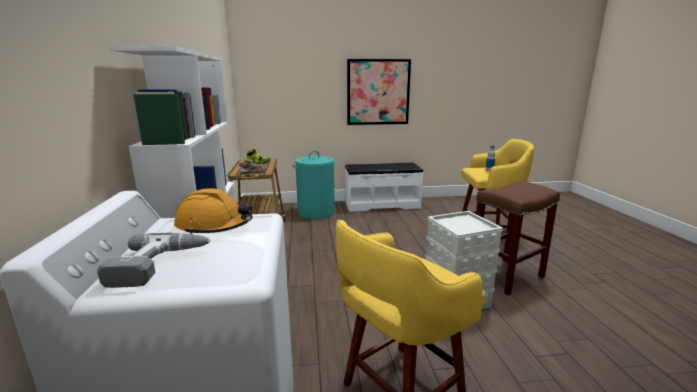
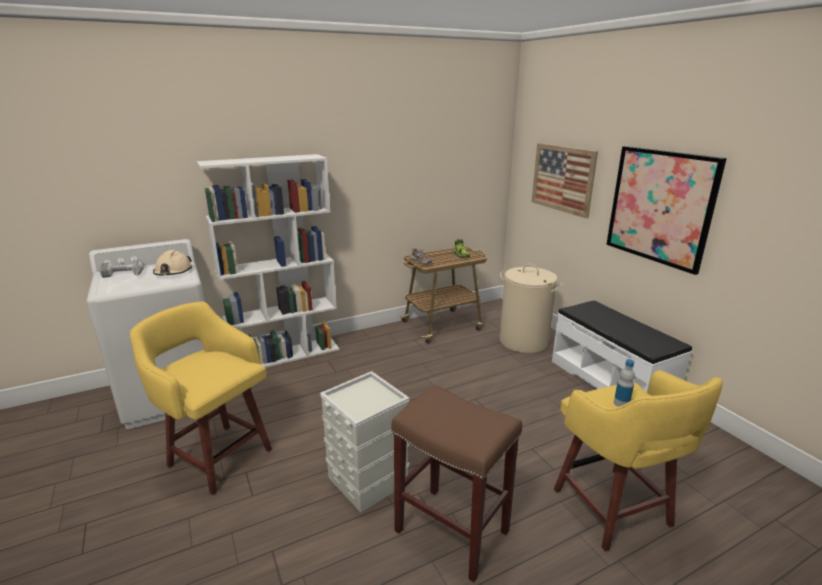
camera: 70 degrees right, 5 degrees up
(214, 226) = (173, 272): orange hard hat -> beige hard hat
(296, 89) = (562, 178): none -> picture
(316, 212) = (524, 341): turquoise laundry basket -> beige laundry basket

